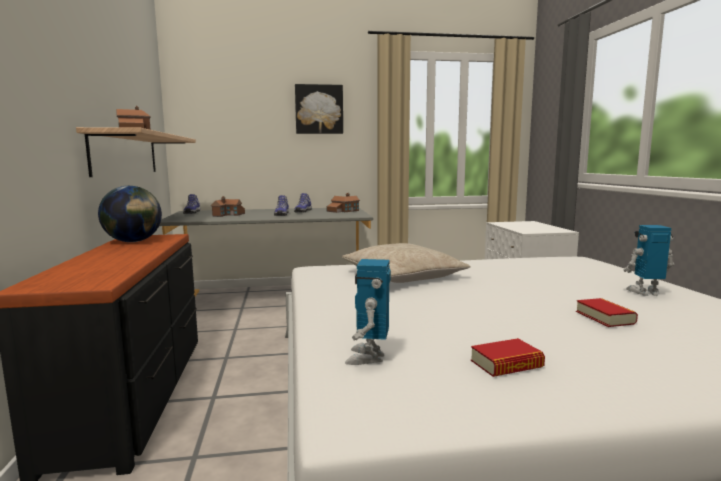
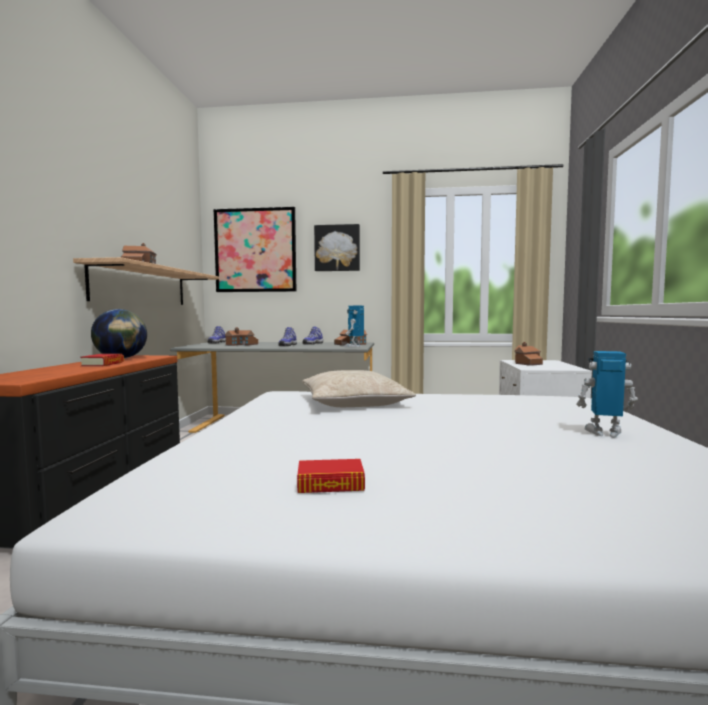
camera: 15 degrees right, 5 degrees down
(228, 109) = (255, 250): none -> picture
(368, 357) = (206, 464): toy robot -> toy robot (354, 346)
(515, 225) = (526, 363): none -> toy house
(605, 317) = (511, 452): book -> book (103, 364)

